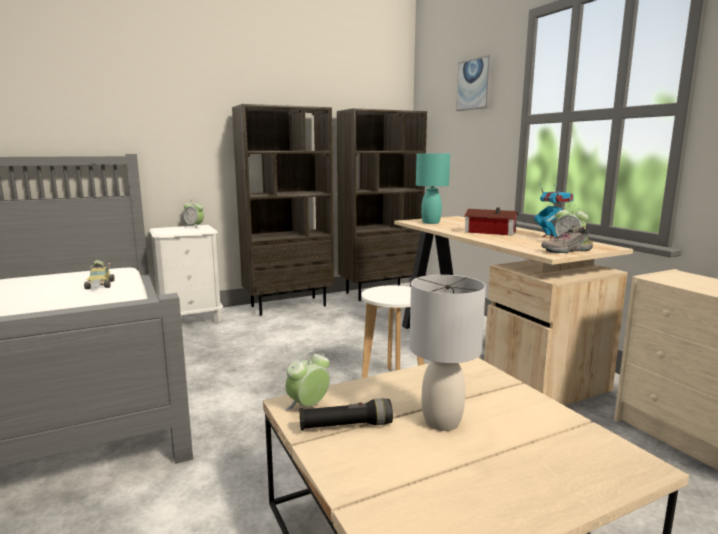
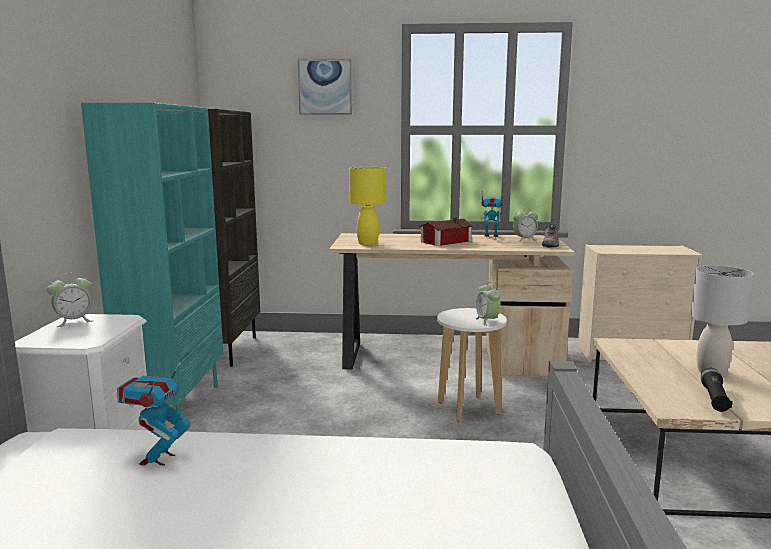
camera: 60 degrees left, 0 degrees up
(100, 285) = (157, 459): toy car -> toy robot
(289, 305) = (175, 406): brown bookcase -> turquoise bookcase
(308, 406) = (676, 403): alarm clock -> alarm clock (487, 321)
(430, 222) = (367, 243): turquoise table lamp -> yellow table lamp

